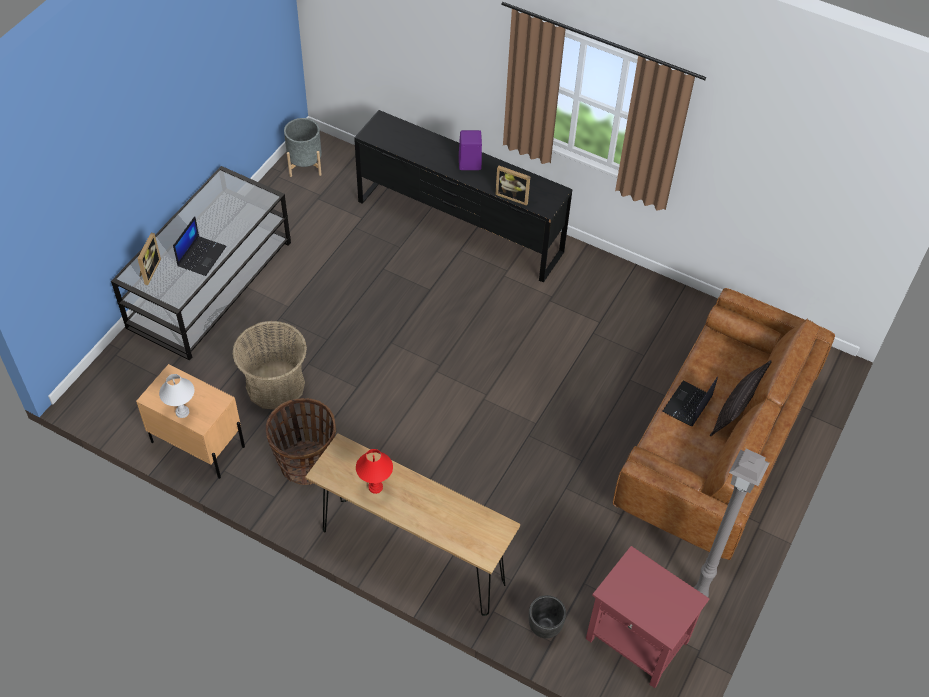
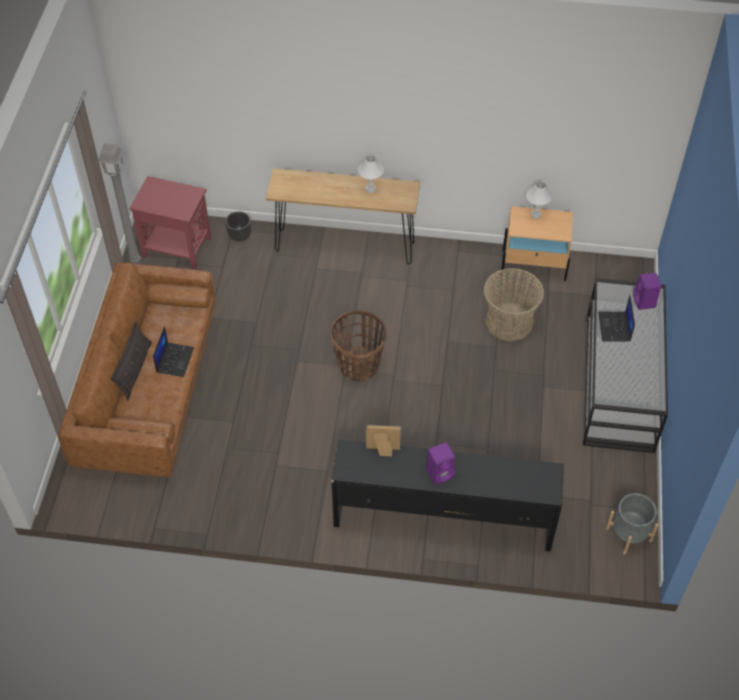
camera: 160 degrees right, 0 degrees up
(149, 271) = (644, 302): picture frame -> purple speaker
(305, 463) = (451, 278): basket -> basket (359, 365)
(375, 487) = (370, 189): red table lamp -> white table lamp

